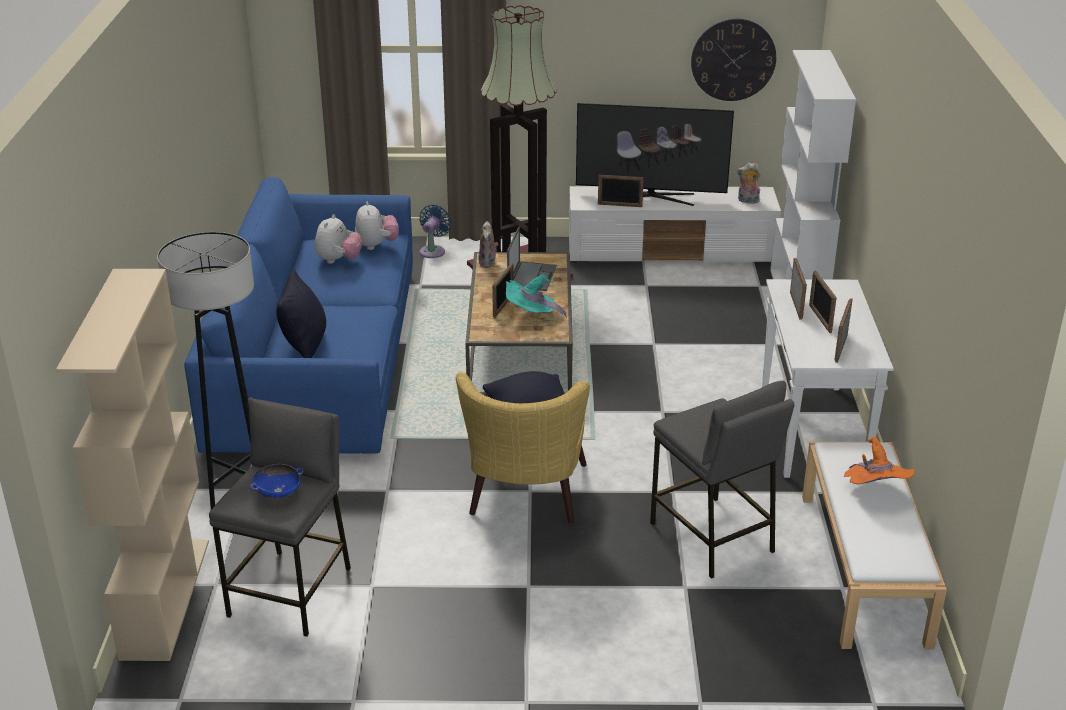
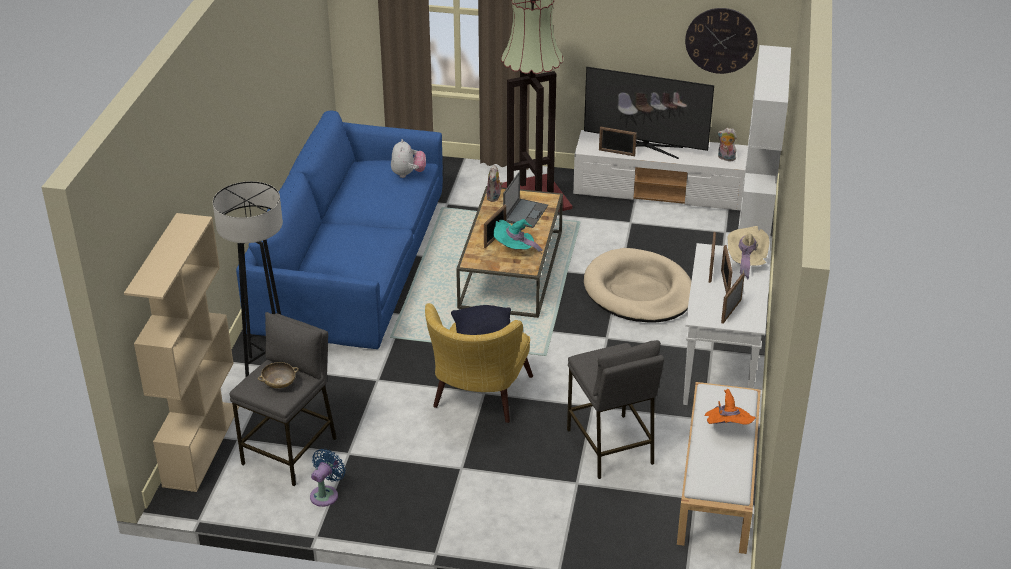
camera: 10 degrees right, 5 degrees up
(278, 493) = (279, 384): blue bowl -> beige bowl
(305, 345) = (332, 259): black pillow -> none
(339, 260) = (375, 185): plush toy -> none
(433, 251) = (465, 172): blue fan -> blue fan (326, 494)
(682, 357) = (638, 291): none -> beige dog bed
(834, 293) = (746, 262): none -> beige hat

